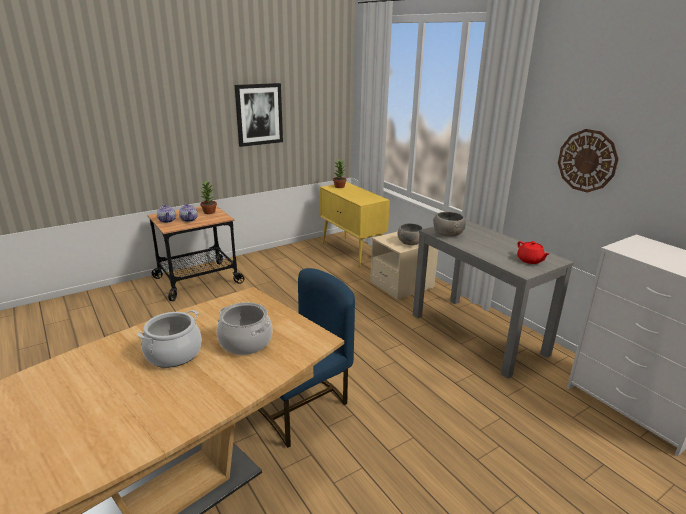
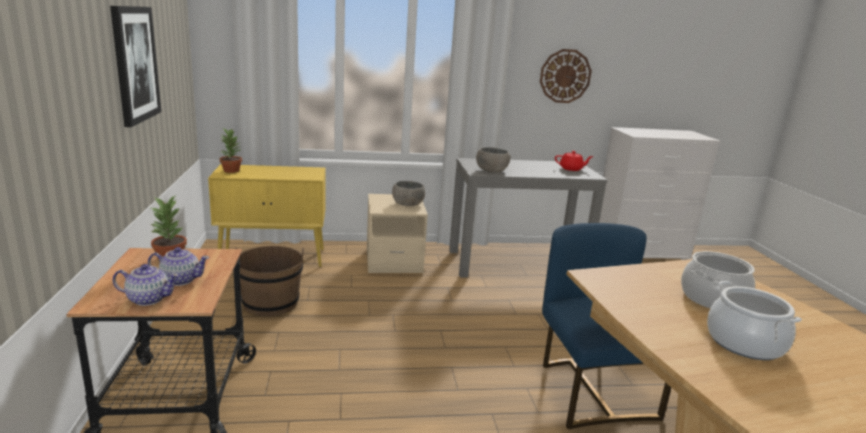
camera: 65 degrees left, 5 degrees down
(299, 269) = (270, 303): none -> brown bucket

